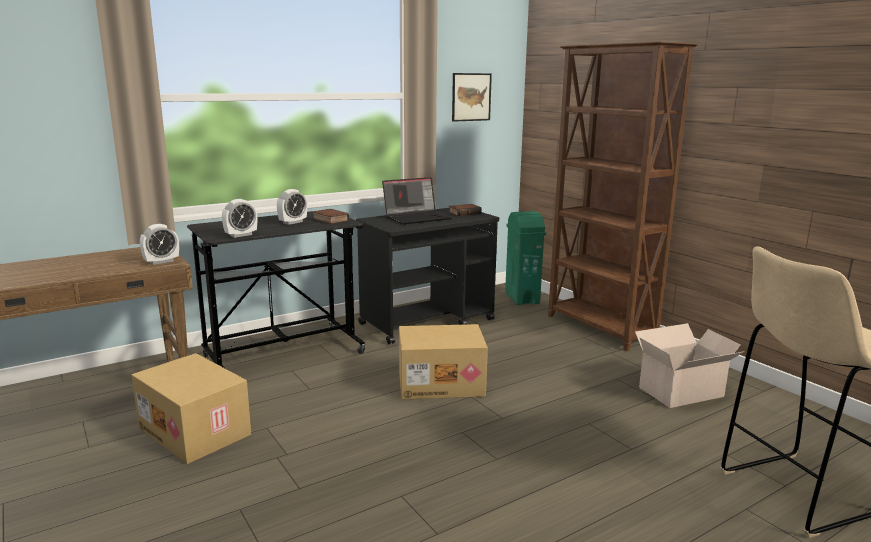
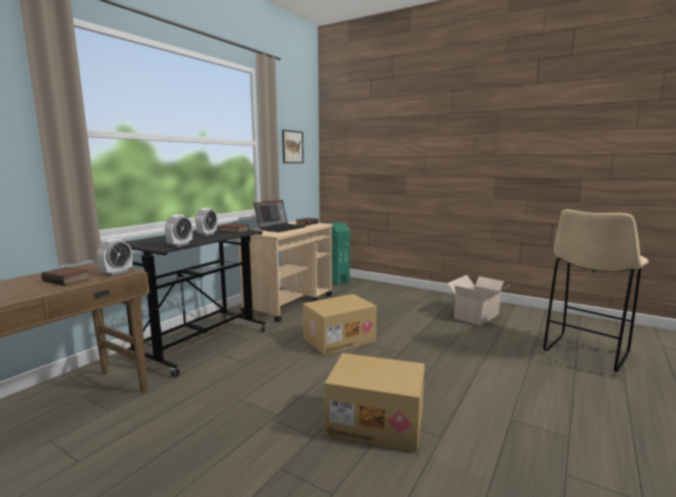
camera: 25 degrees left, 5 degrees down
(113, 264) = (68, 280): none -> book
(196, 431) = (181, 418): cardboard box -> cardboard box (376, 422)
(428, 321) = (290, 303): black cart -> beige cart
(600, 328) = (398, 290): brown bookcase -> none

